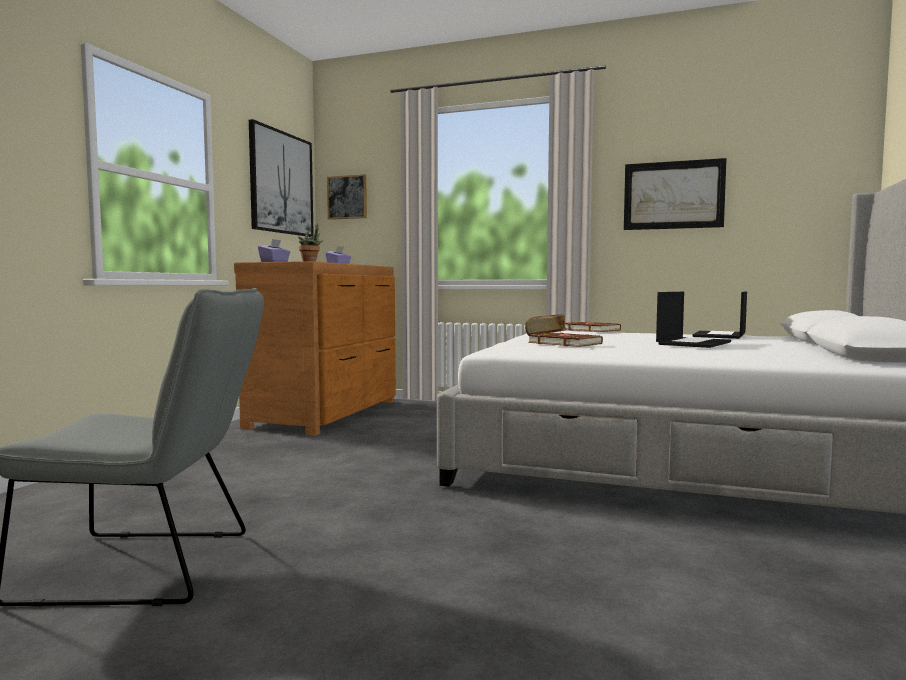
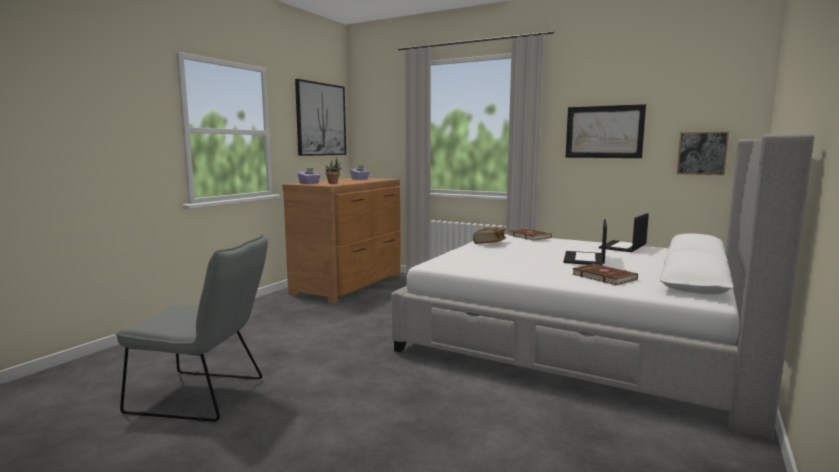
camera: 10 degrees right, 5 degrees up
(347, 197) = (370, 126): picture -> picture (702, 153)
(565, 343) = (491, 255): brown book -> brown book (604, 277)
(693, 343) = (584, 259): laptop -> laptop turned 150 degrees clockwise

